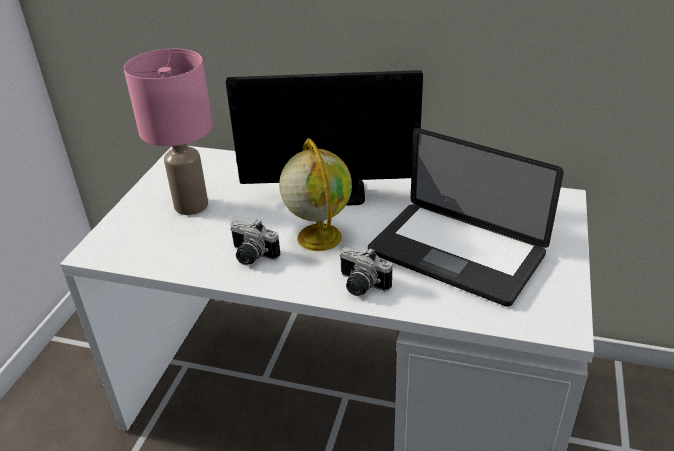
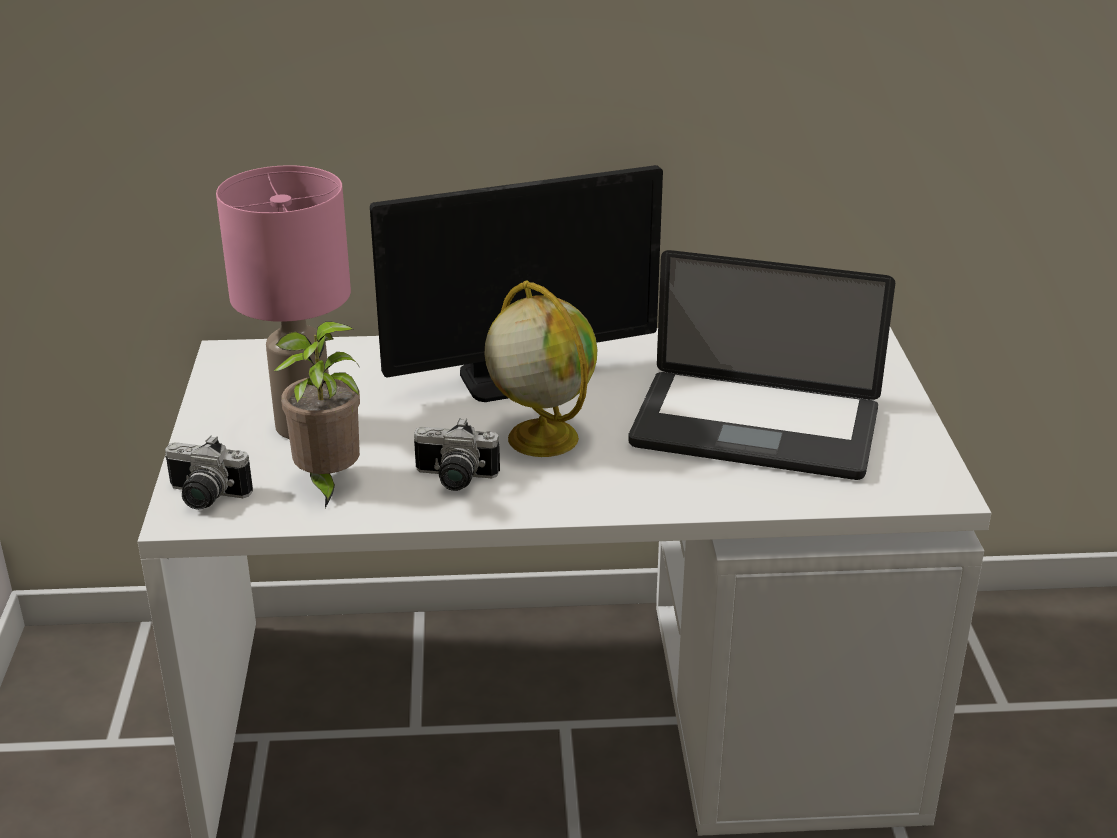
camera: 20 degrees left, 5 degrees down
(180, 245) = (327, 483): none -> potted plant
(360, 286) = (644, 490): camera -> camera (204, 498)

